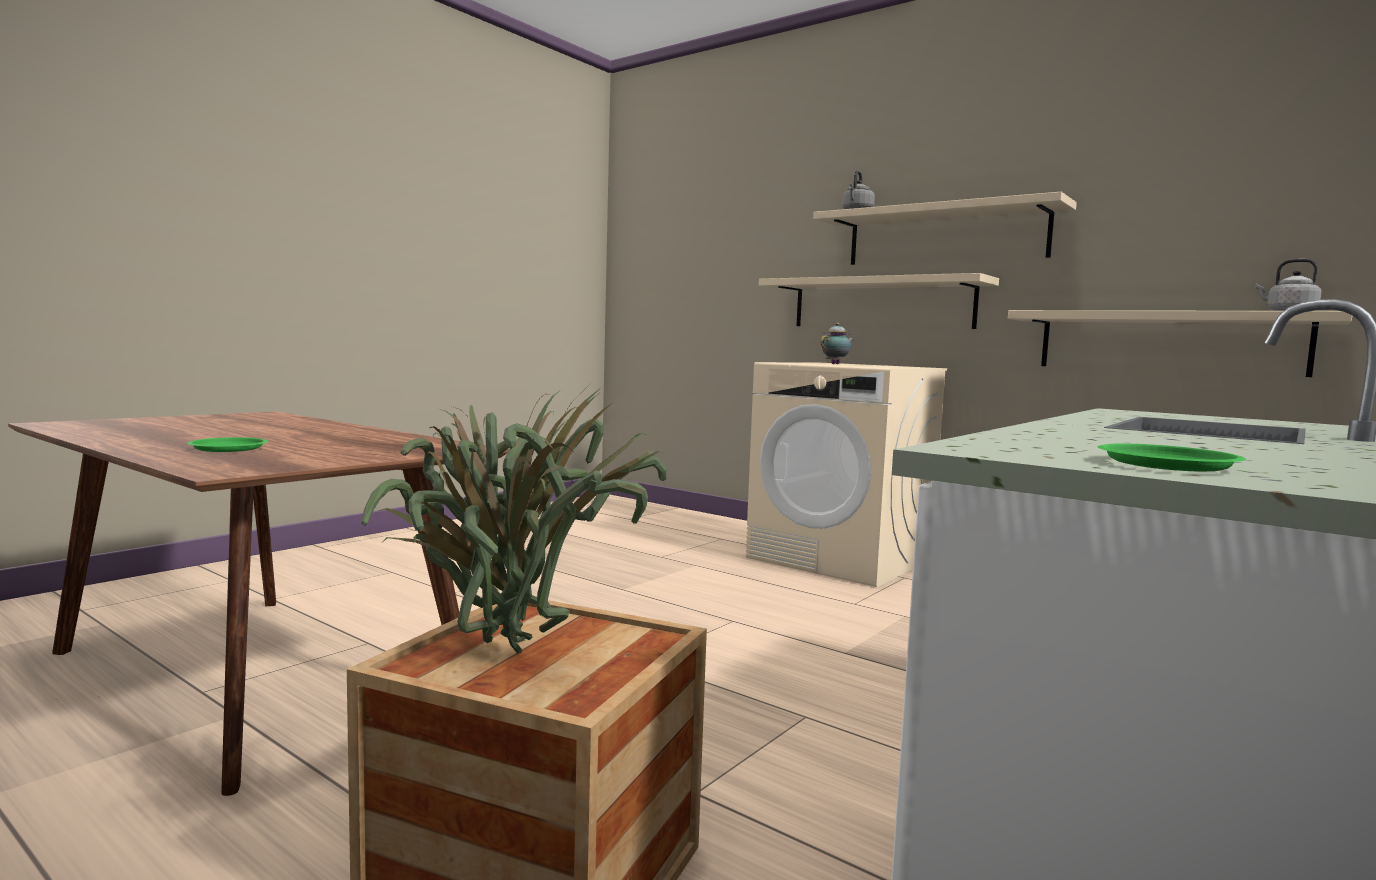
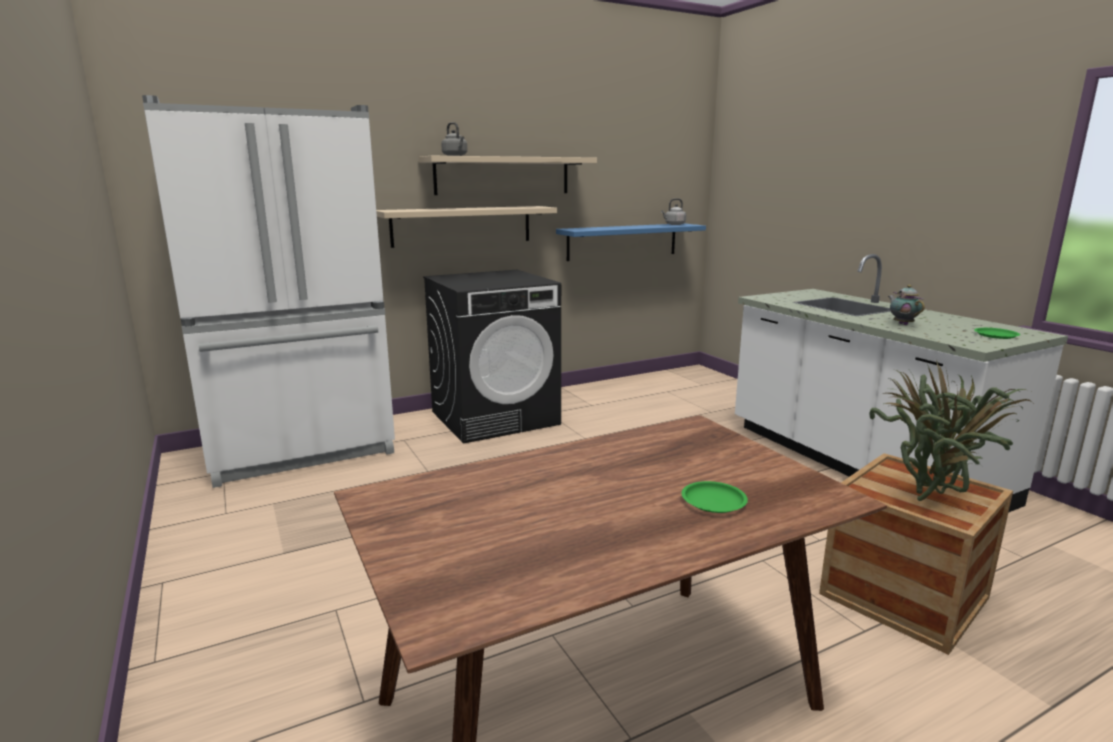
camera: 65 degrees left, 10 degrees up
(651, 518) = (303, 451): none -> white fridge
(836, 364) = (480, 280): teapot -> teapot (902, 324)
(841, 559) = (495, 418): beige washing machine -> black washing machine
(1167, 342) = (622, 241): beige shelf -> blue shelf

